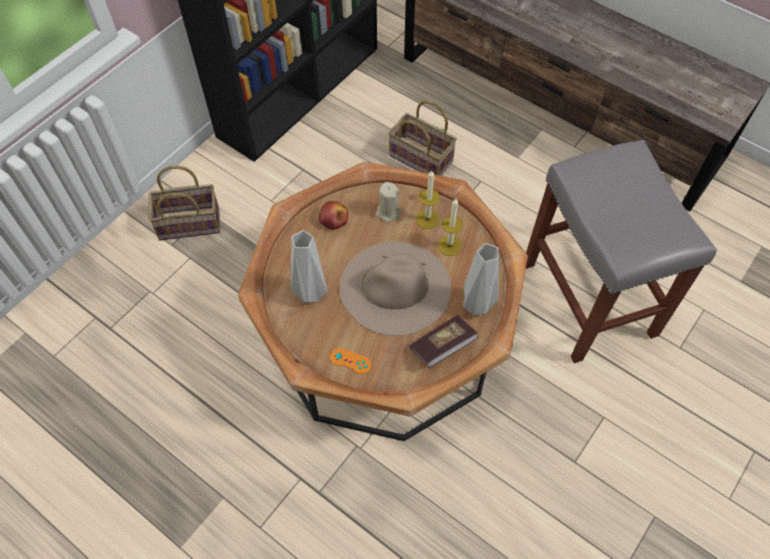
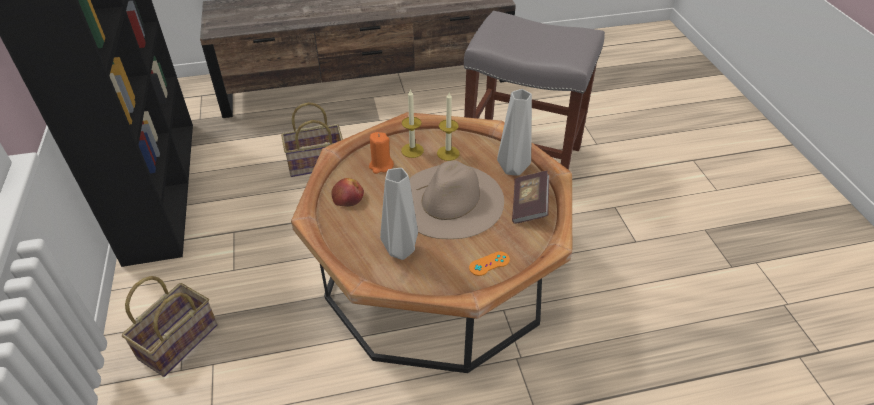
camera: 50 degrees left, 15 degrees down
(388, 212) = (381, 166): beige candle -> orange candle

